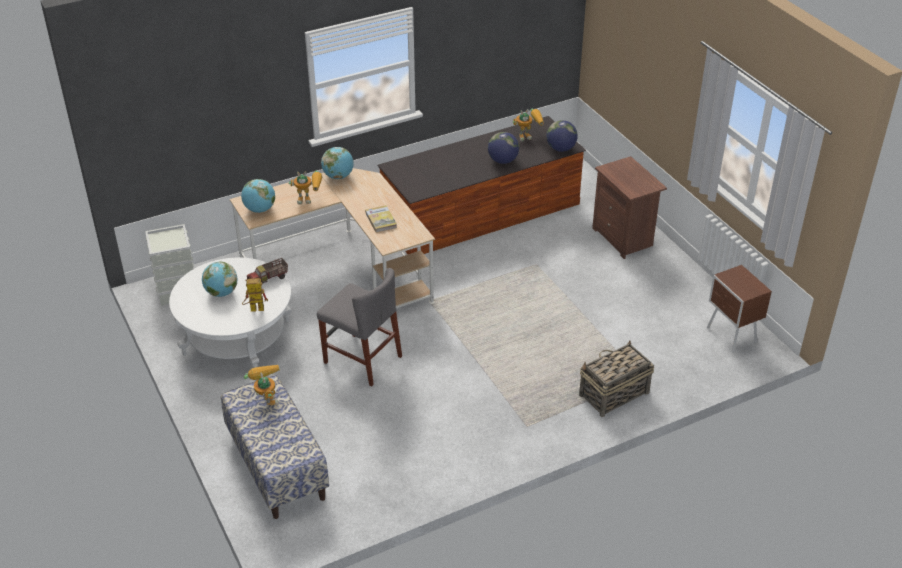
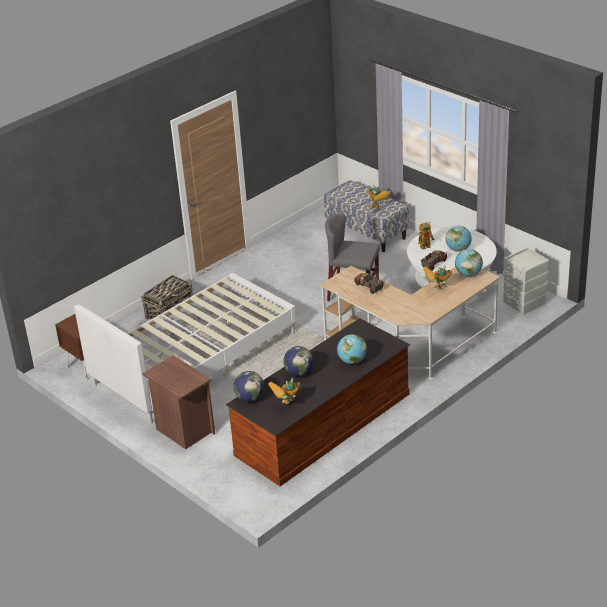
camera: 165 degrees right, 5 degrees down
(338, 176) = (429, 313): globe -> globe (352, 361)
(381, 220) = (368, 287): book -> toy truck
(594, 316) = (194, 359): none -> white bed

